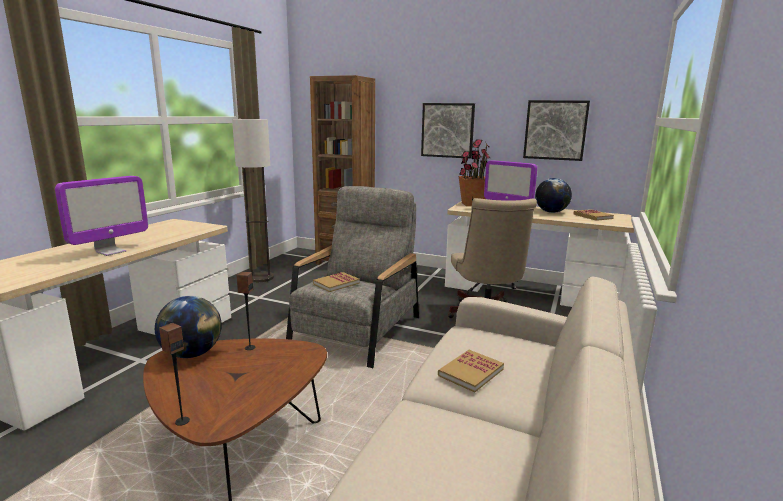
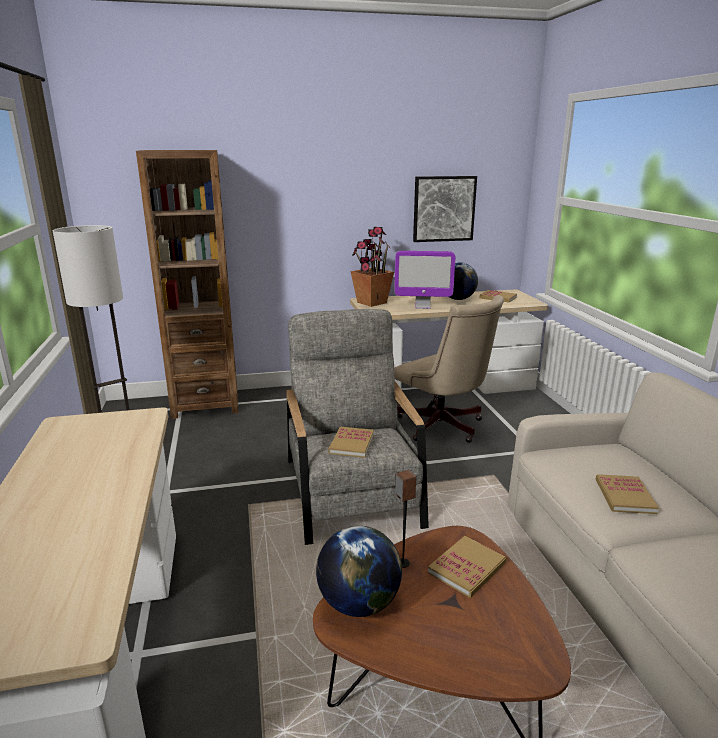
camera: 35 degrees left, 5 degrees up
(110, 252) = (101, 509): monitor -> none
(182, 421) = (503, 682): speaker -> none
(278, 365) = (467, 568): none -> book
(447, 130) = (323, 215): picture -> none

